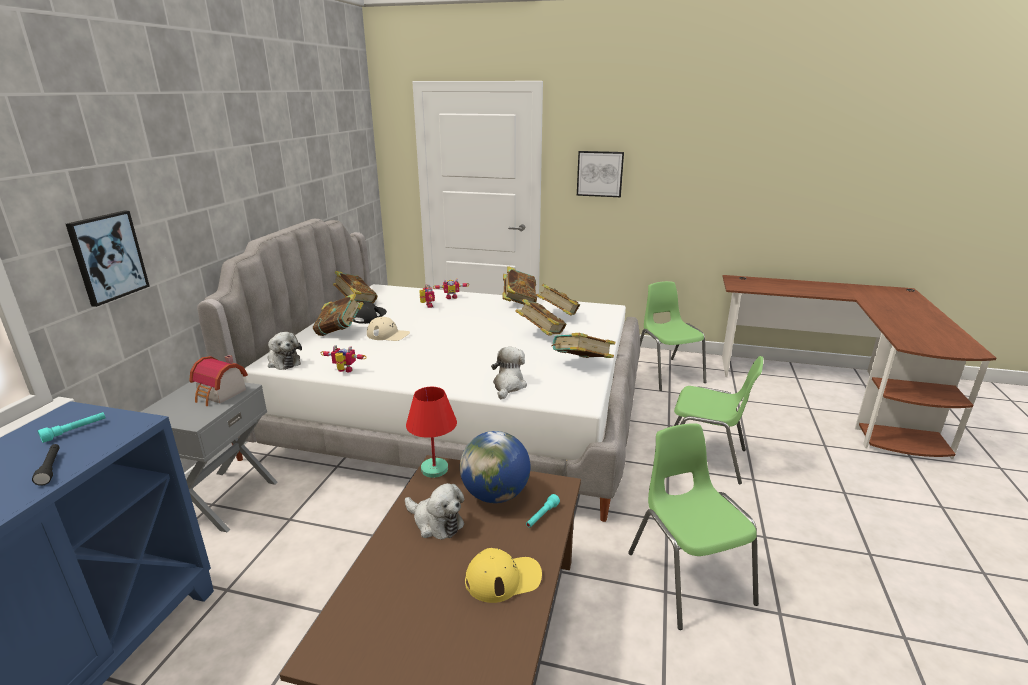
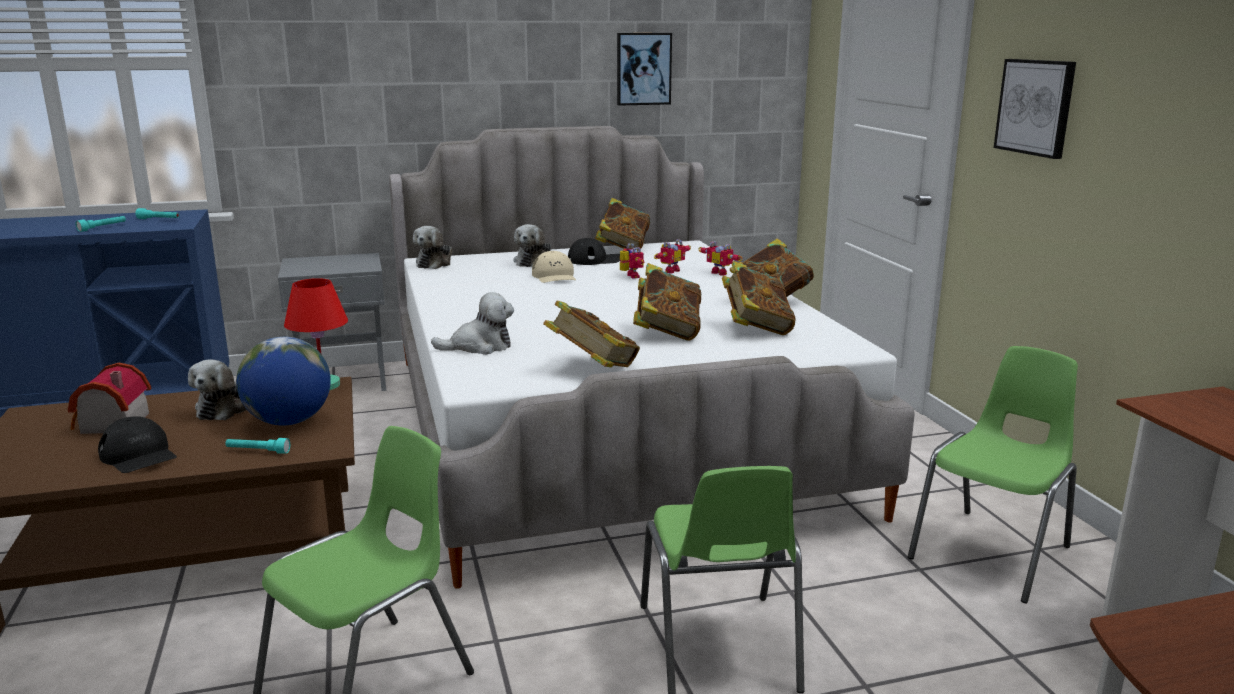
camera: 60 degrees right, 5 degrees down
(51, 468) = (102, 228): black flashlight -> turquoise flashlight
(108, 257) = (303, 105): picture -> picture (643, 69)
(221, 394) = (348, 266): toy house -> toy house (110, 424)
(340, 332) = (533, 262): book -> plush toy
(344, 371) = (437, 284): toy robot -> toy robot (630, 276)
(503, 578) = (139, 456): yellow cap -> black cap

